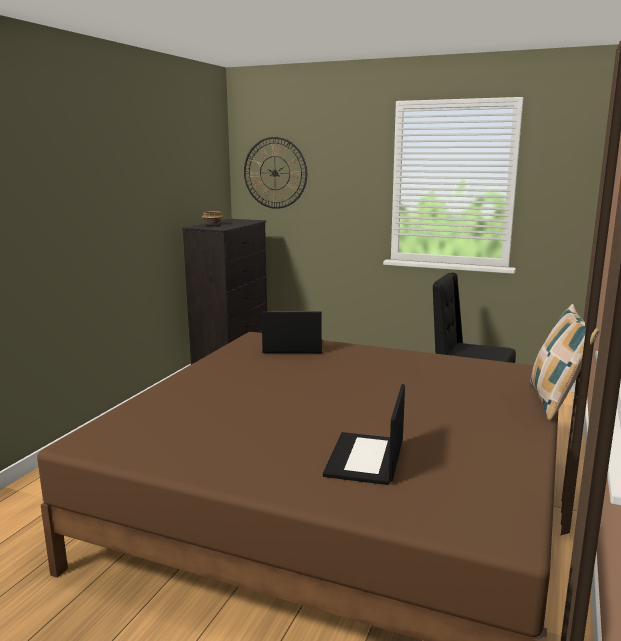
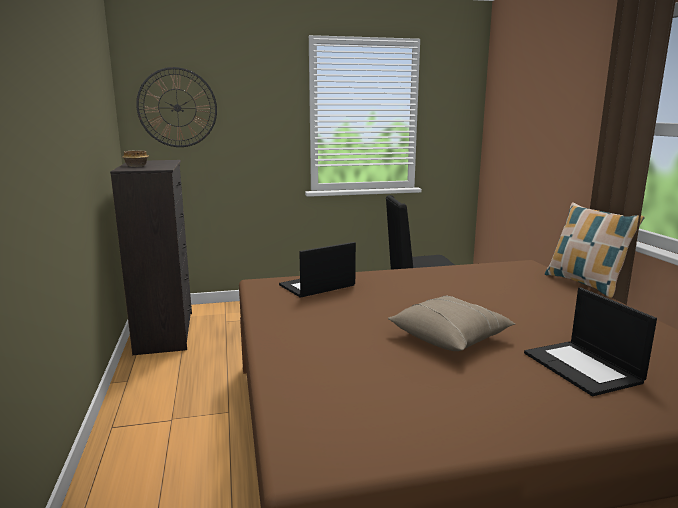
camera: 35 degrees left, 0 degrees up
(310, 408) = (450, 337): none -> beige pillow

